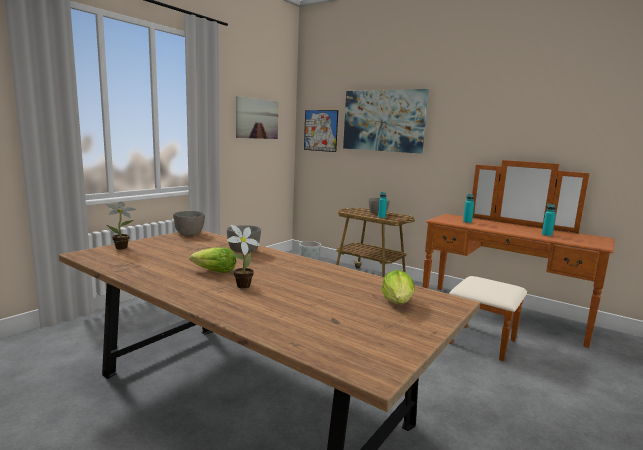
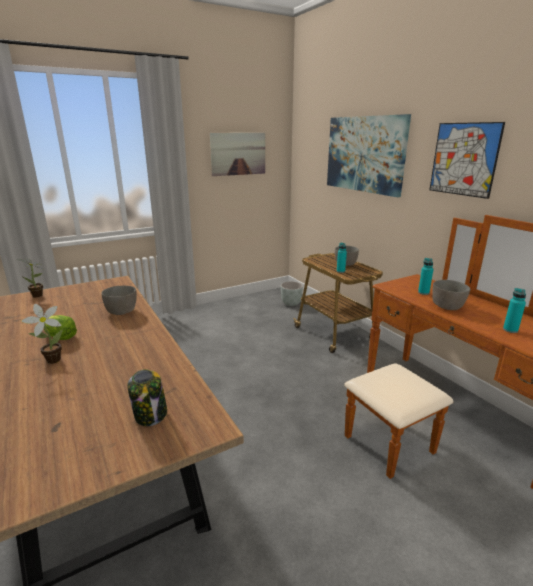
camera: 25 degrees right, 10 degrees up
(189, 234) = (112, 282): grey bowl -> grey bowl (447, 307)
(320, 130) = (310, 163): picture -> picture (464, 159)
(398, 302) = (151, 415): lettuce -> jar

